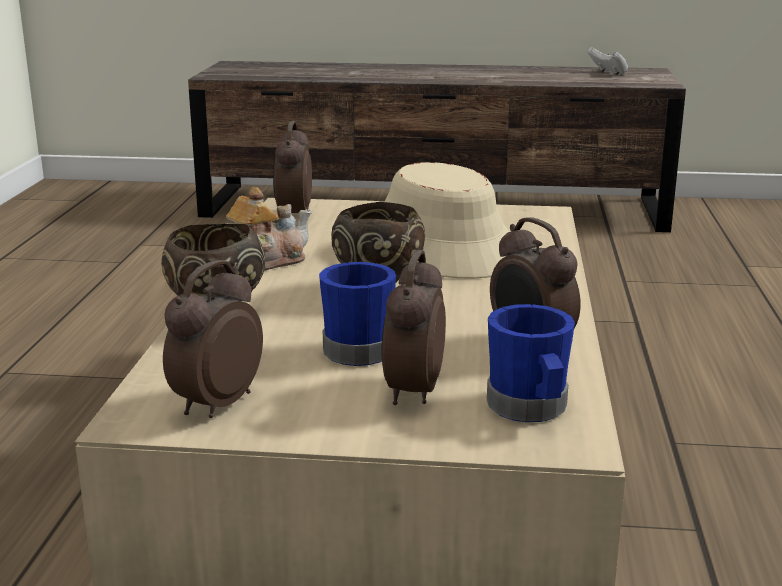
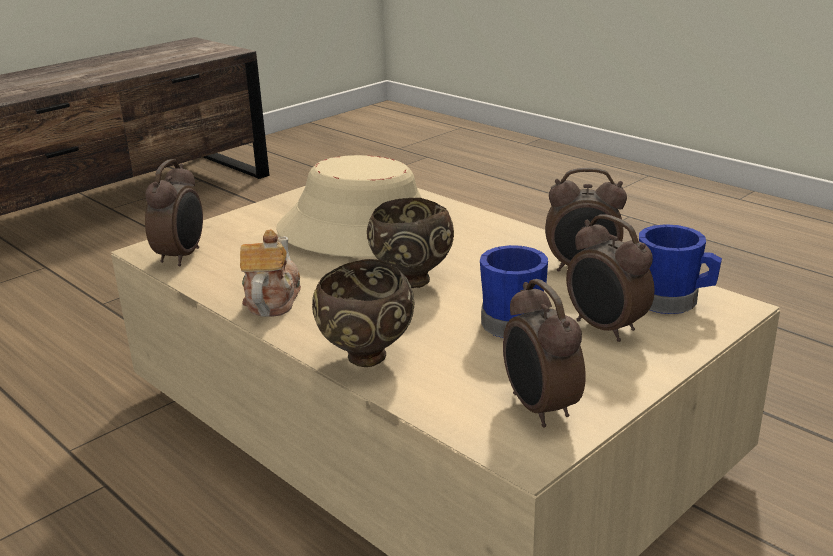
camera: 50 degrees left, 5 degrees up
(293, 215) = (182, 256): alarm clock -> alarm clock turned 120 degrees counterclockwise
(608, 73) = (164, 51): white game controller -> none

